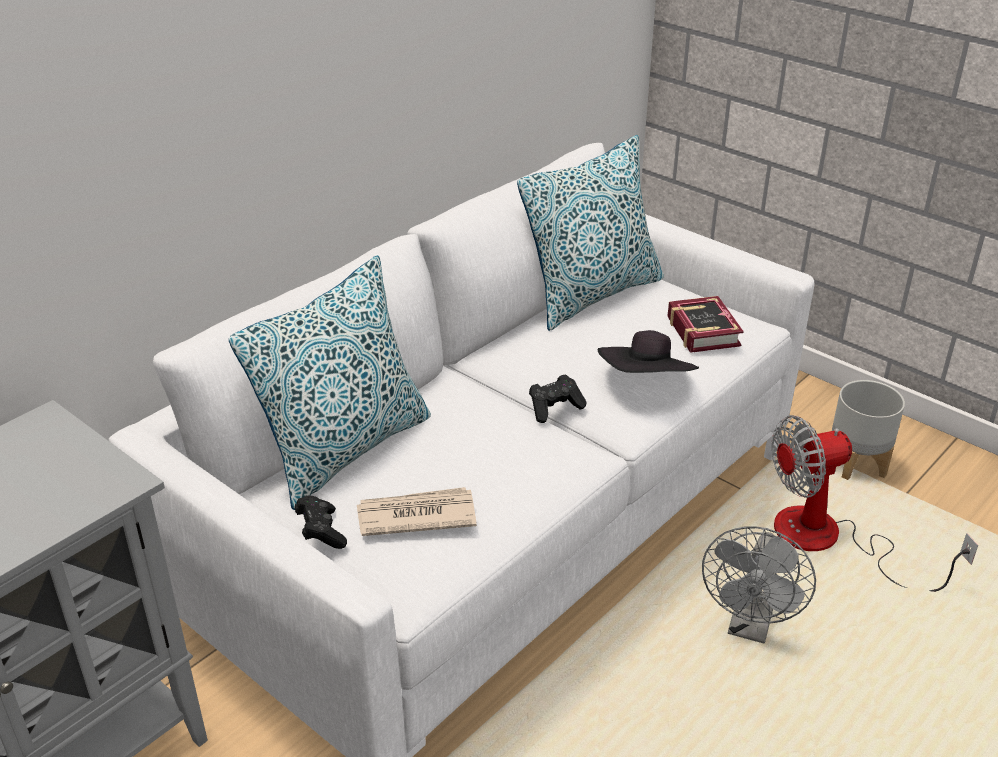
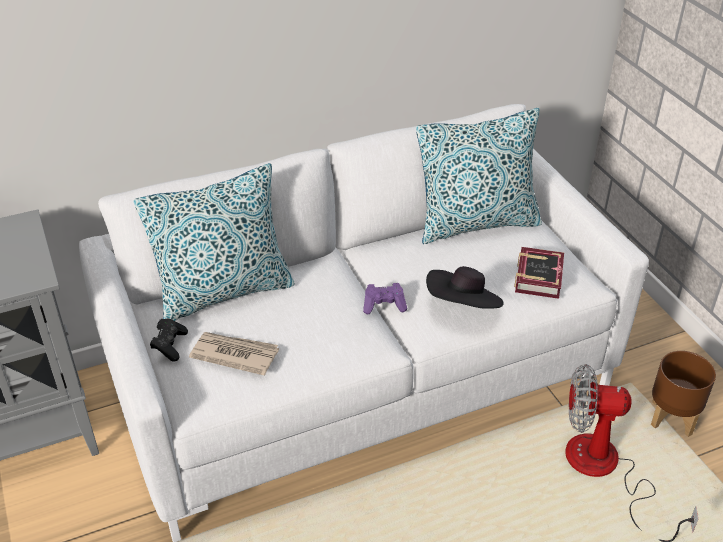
camera: 25 degrees right, 5 degrees up
(555, 408) = (384, 305): black game controller -> purple game controller
(750, 627) = (496, 514): grey fan -> none
(857, 464) = (672, 418): grey planter -> brown planter

